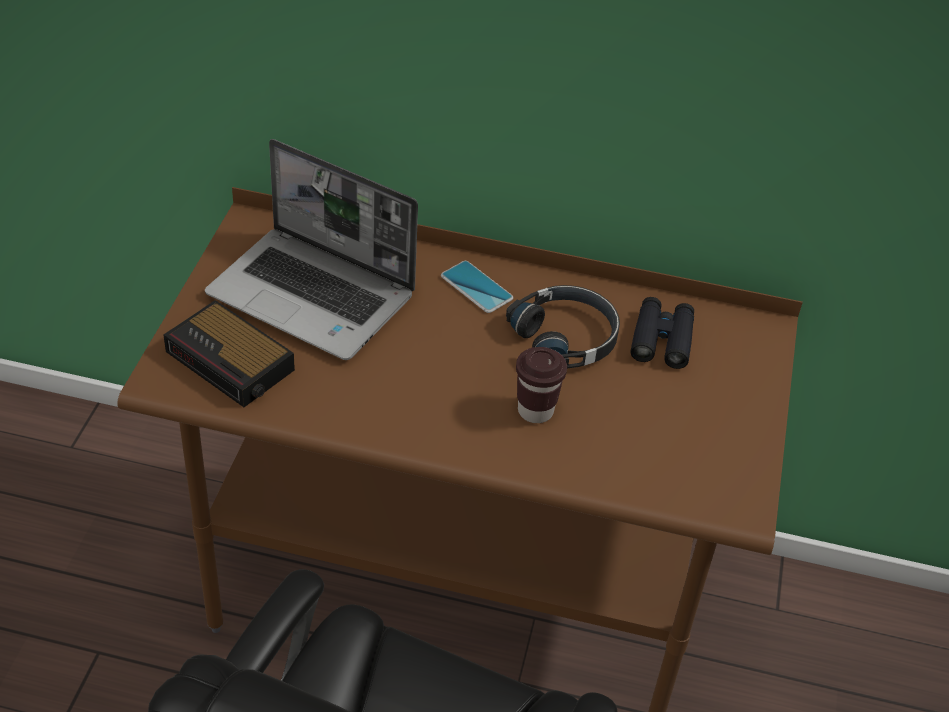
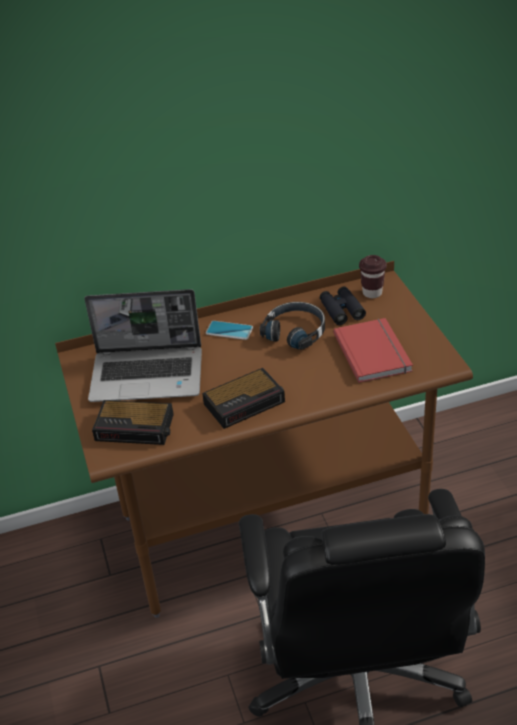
camera: 25 degrees left, 5 degrees down
(403, 406) = (246, 402): none -> alarm clock
(535, 411) = (312, 371): brown cup -> brown cup (372, 293)
(651, 430) = (374, 352): none -> red book

